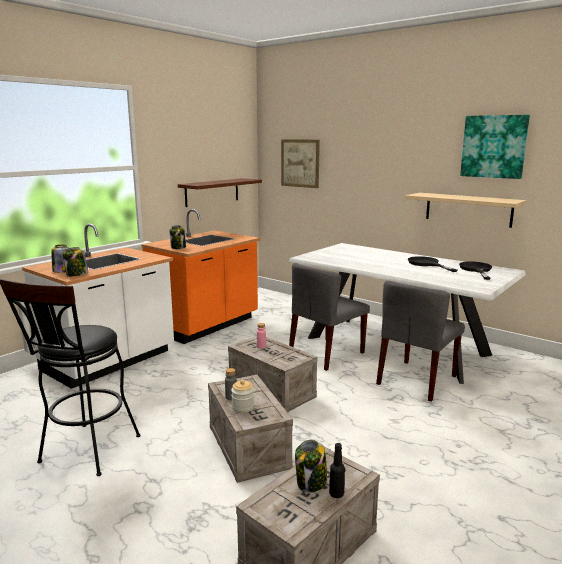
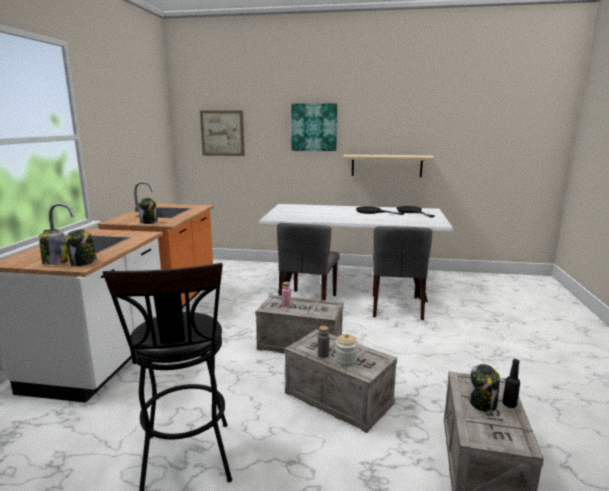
camera: 30 degrees left, 0 degrees up
(212, 192) = (142, 164): brown shelf -> none
(494, 146) = (404, 114): picture -> picture (314, 127)

